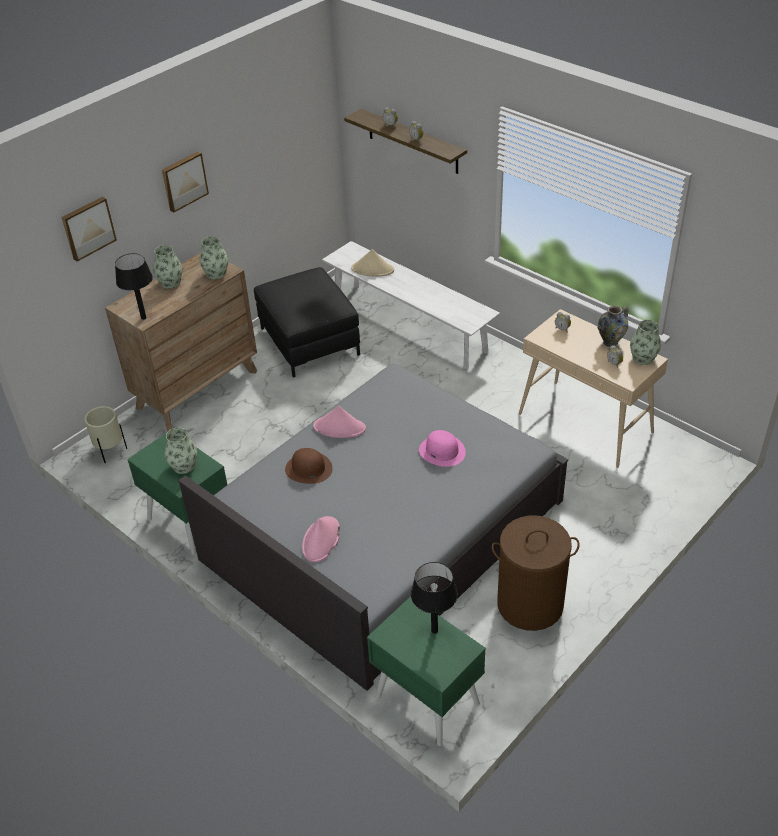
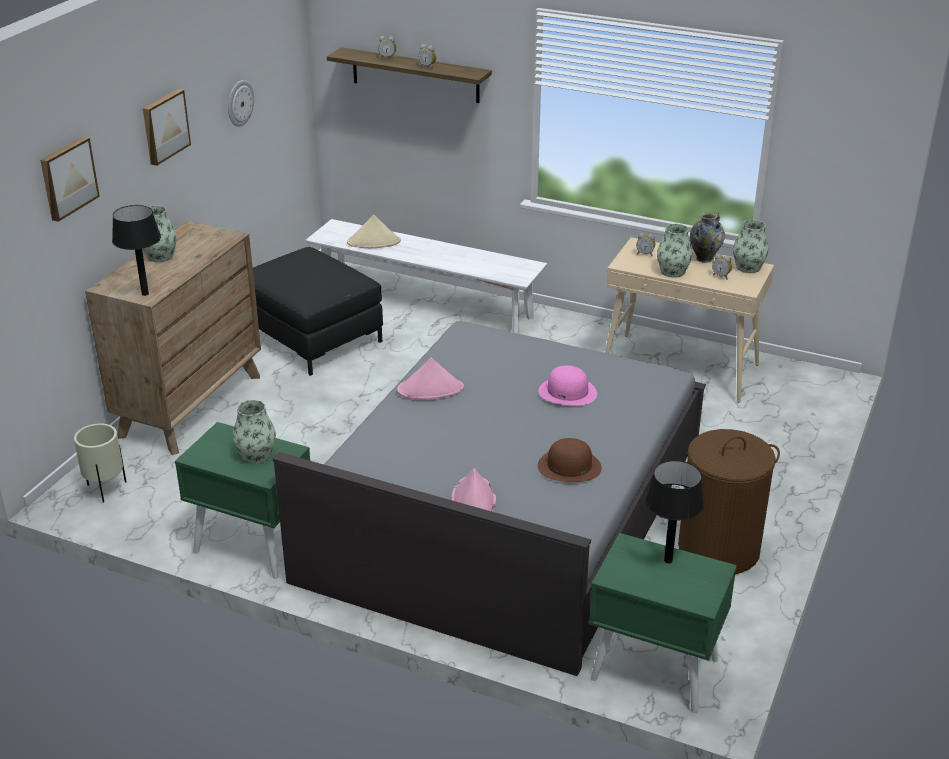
camera: 20 degrees left, 10 degrees down
(216, 273) = (215, 241): vase -> vase (672, 271)
(262, 155) = (239, 103): none -> wall clock
(308, 468) = (415, 435): brown hat -> brown hat (569, 466)

